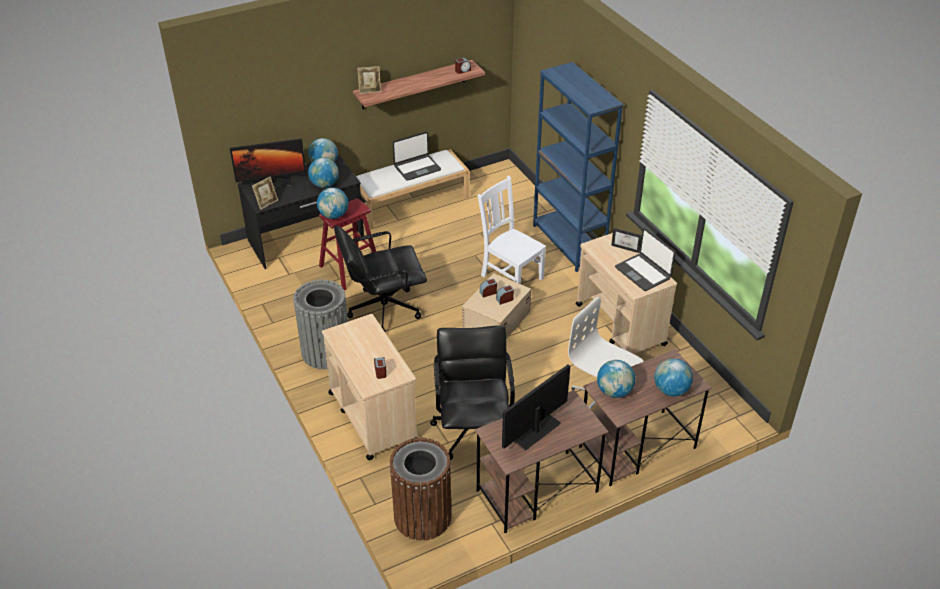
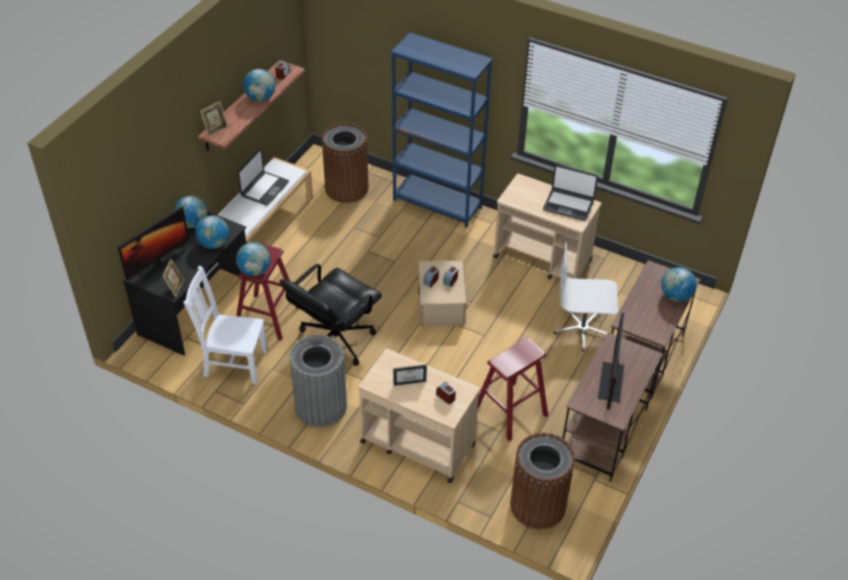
camera: 35 degrees left, 5 degrees up
(473, 431) = (511, 411): black office chair -> red stool
(503, 201) = (346, 188): none -> brown trash can
(510, 276) = (416, 256): white chair -> white chair (233, 362)
(614, 391) = (638, 318): globe -> globe (260, 98)
(626, 247) = (535, 187): picture frame -> picture frame (410, 380)

